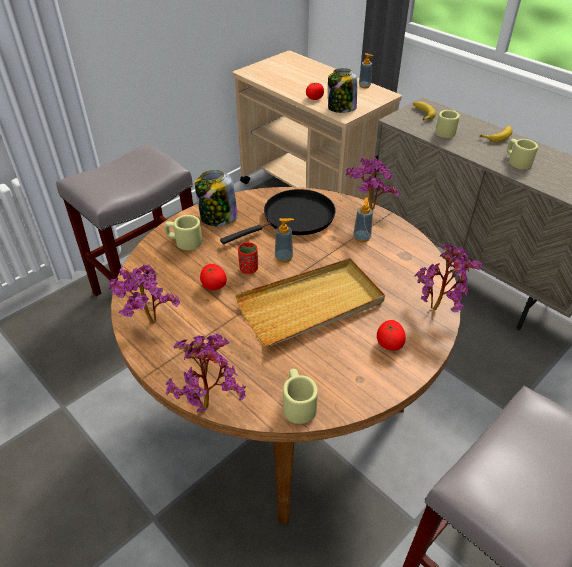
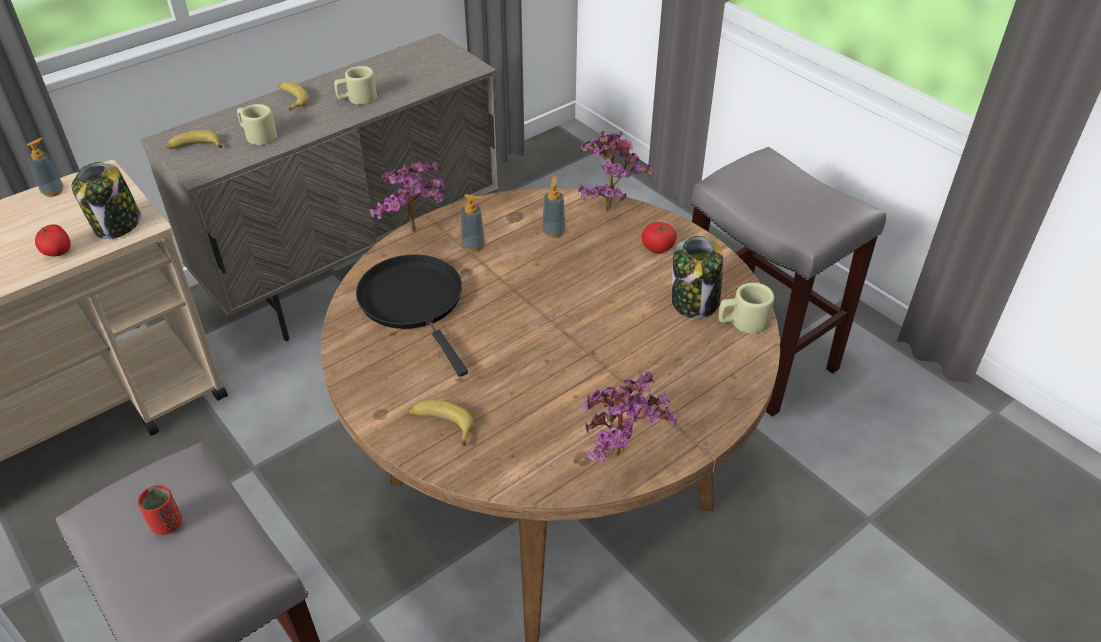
camera: 85 degrees left, 0 degrees up
(184, 242) = (441, 424): beige mug -> banana
(209, 403) = (747, 393): potted plant -> none
(213, 285) = (547, 390): tomato -> none
(218, 218) = (389, 385): jar -> jar (695, 302)
(248, 269) = (518, 353): red cup -> red cup (167, 524)
(284, 257) = (500, 318): soap dispenser -> soap dispenser (553, 232)
(311, 304) = (593, 300): beige tray -> none

